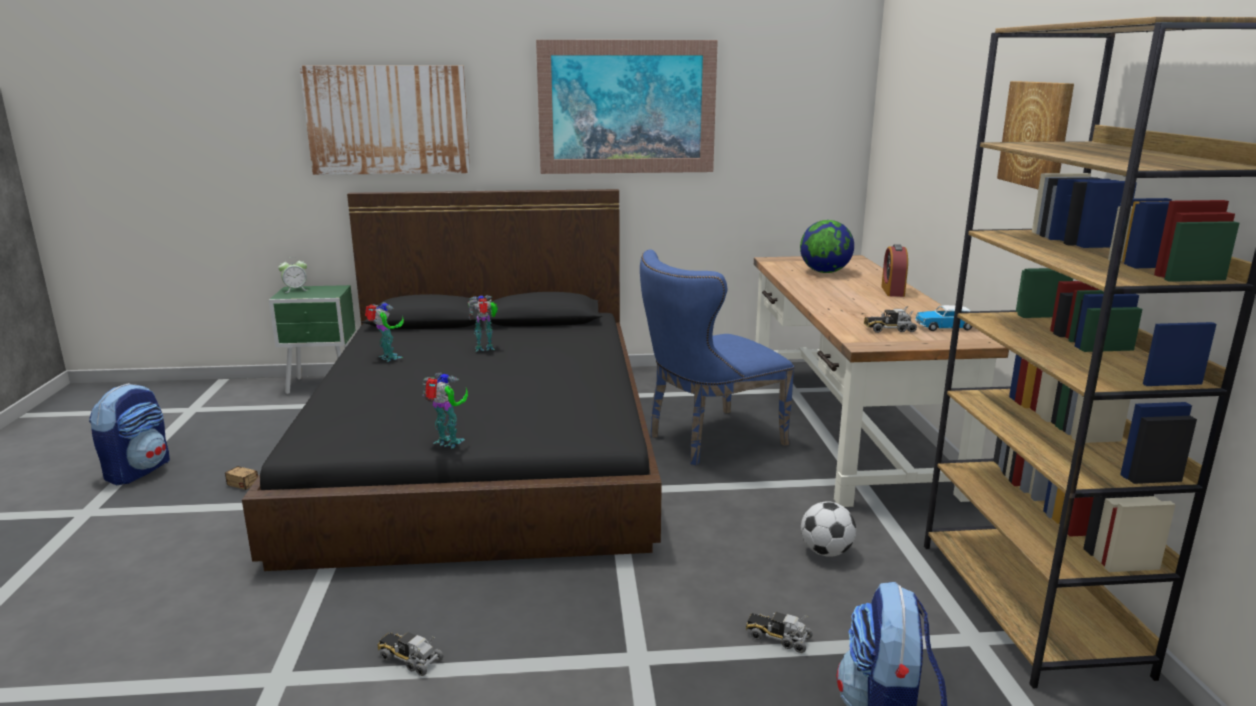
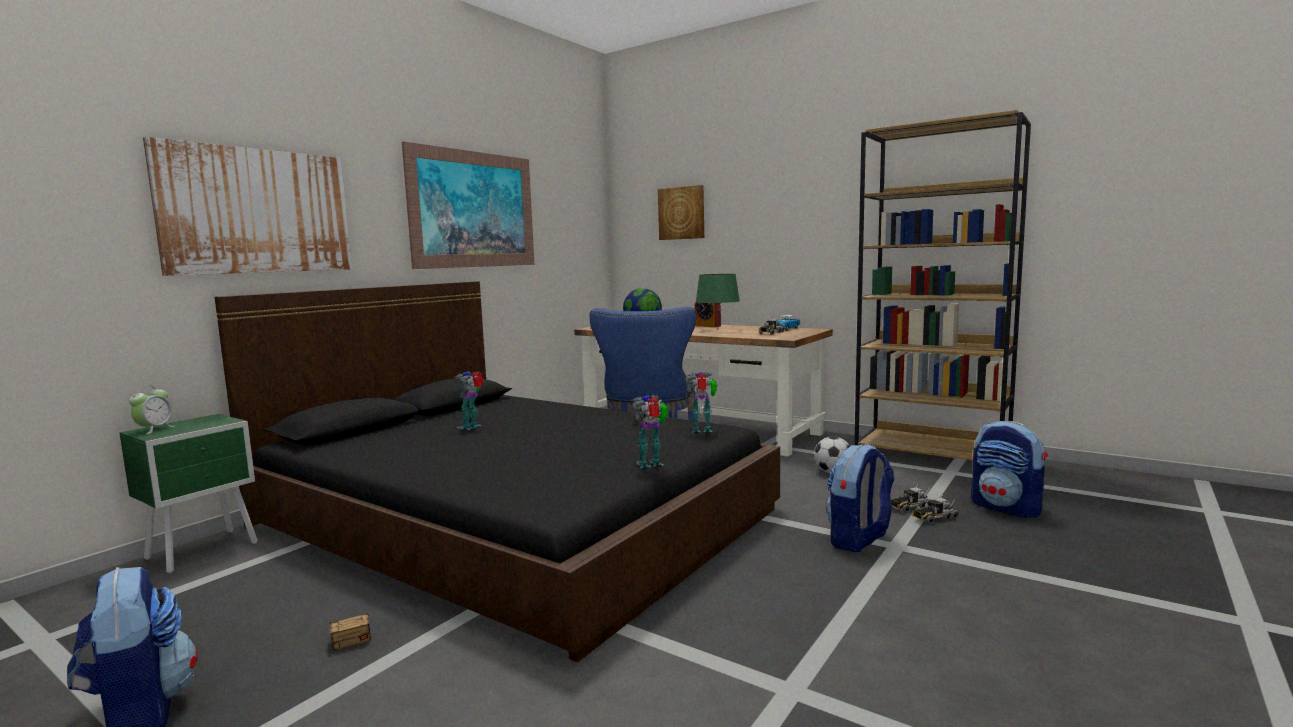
camera: 50 degrees left, 10 degrees down
(388, 358) = (404, 453): toy robot -> toy robot (702, 430)
(409, 659) = (821, 621): toy truck -> toy truck (934, 518)
(625, 629) = (859, 540): none -> backpack
(864, 303) = (717, 330): none -> green table lamp
(1037, 134) = (820, 204): picture -> picture (682, 213)

